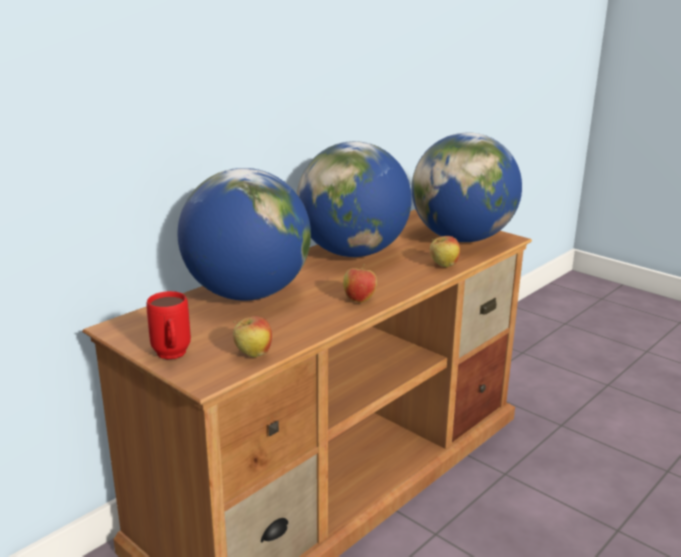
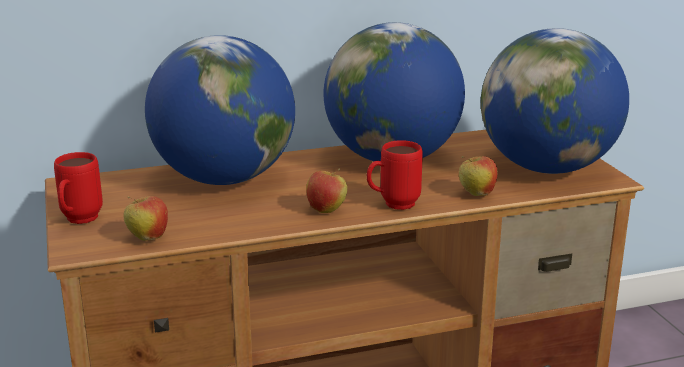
camera: 30 degrees right, 0 degrees up
(400, 286) = (392, 205): none -> red mug

